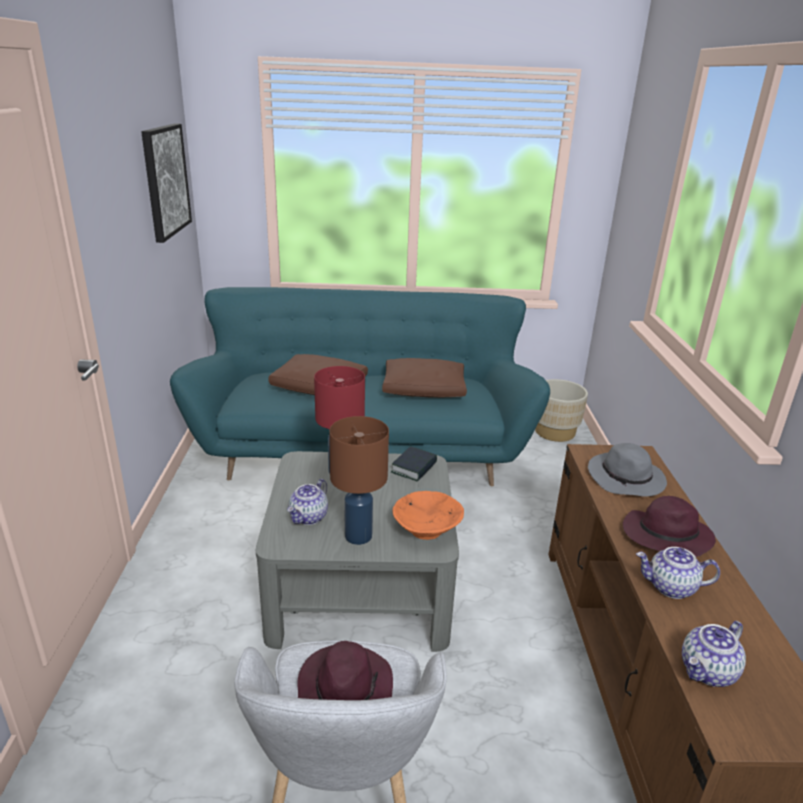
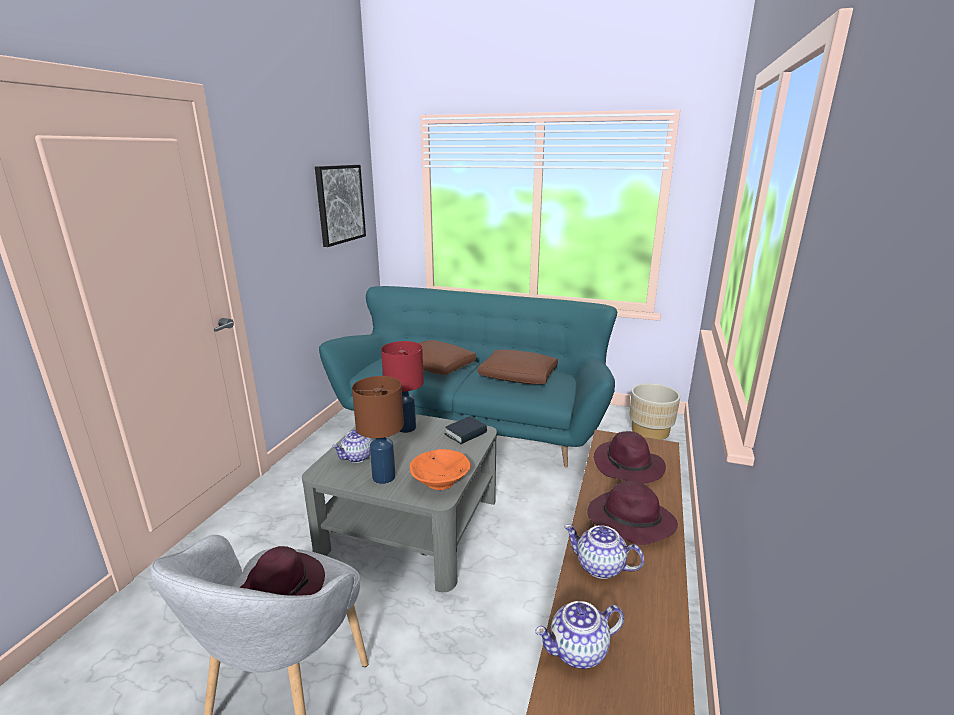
camera: 20 degrees right, 5 degrees down
(626, 479) = (628, 466): grey hat -> purple hat

